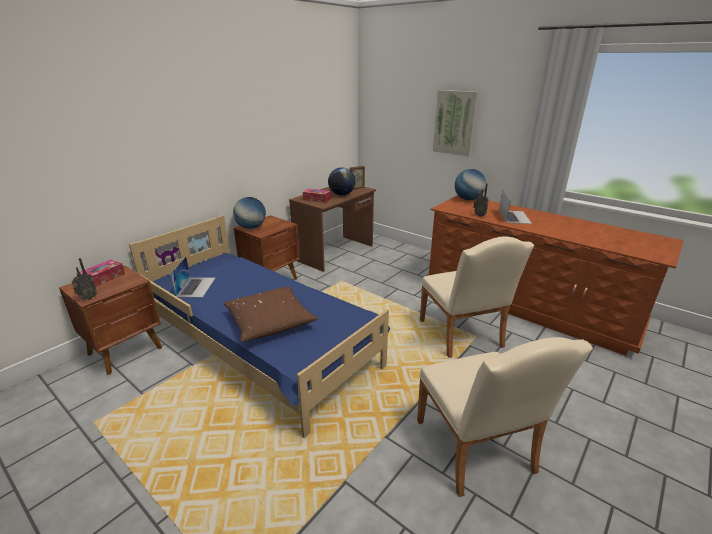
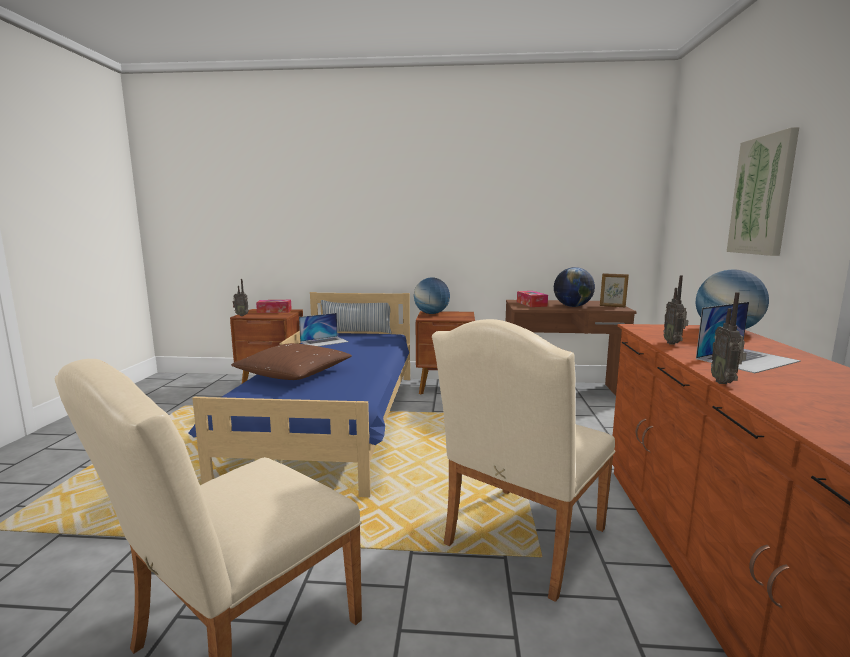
camera: 55 degrees right, 15 degrees down
(188, 266) = (356, 332): none -> pillow
(539, 232) = (724, 382): none -> radio

